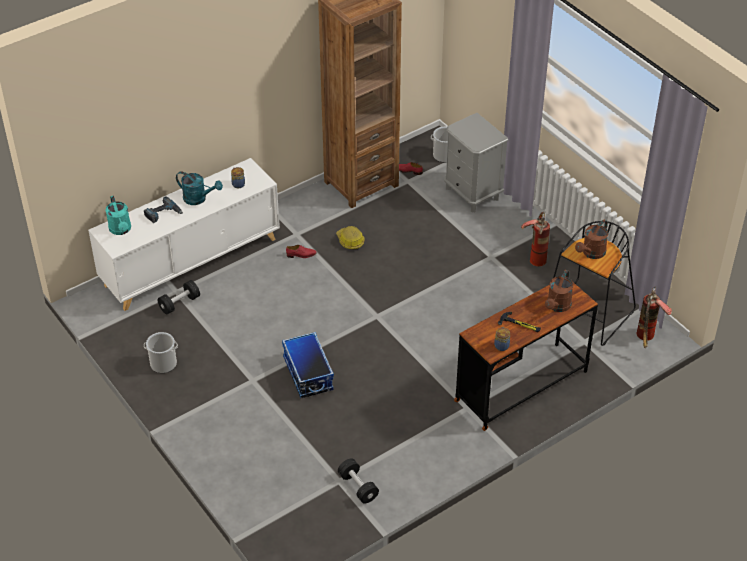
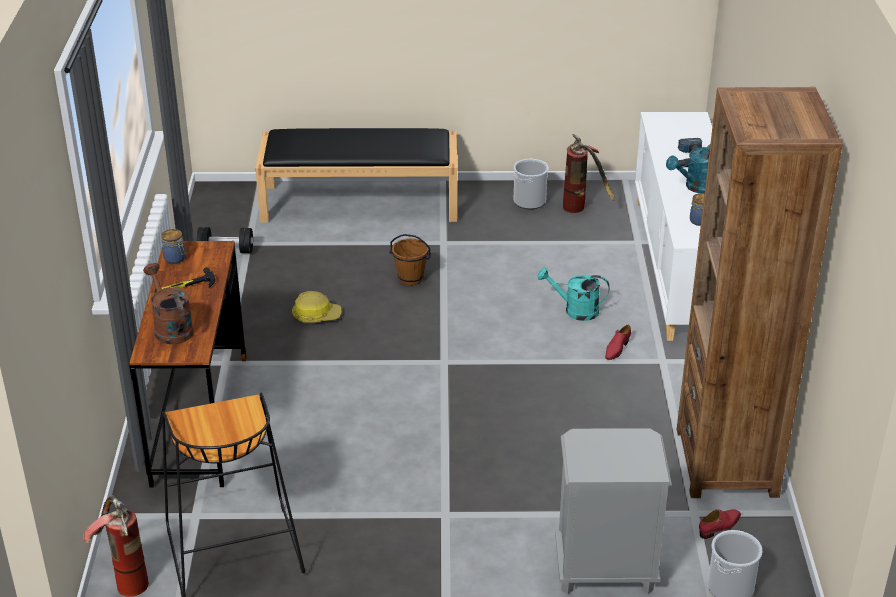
camera: 125 degrees right, 10 degrees down
(121, 230) = (685, 128): turquoise watering can -> turquoise watering can (575, 310)
(179, 303) = (614, 238): black dumbbell -> none
(235, 451) = (361, 202): none -> black bench
(307, 374) = (411, 278): storage box -> brown bucket
(350, 241) = (606, 399): hard hat -> hard hat (316, 315)
(535, 256) = (400, 561): fire extinguisher -> fire extinguisher (582, 208)
(591, 253) = (223, 422): brown watering can -> none

